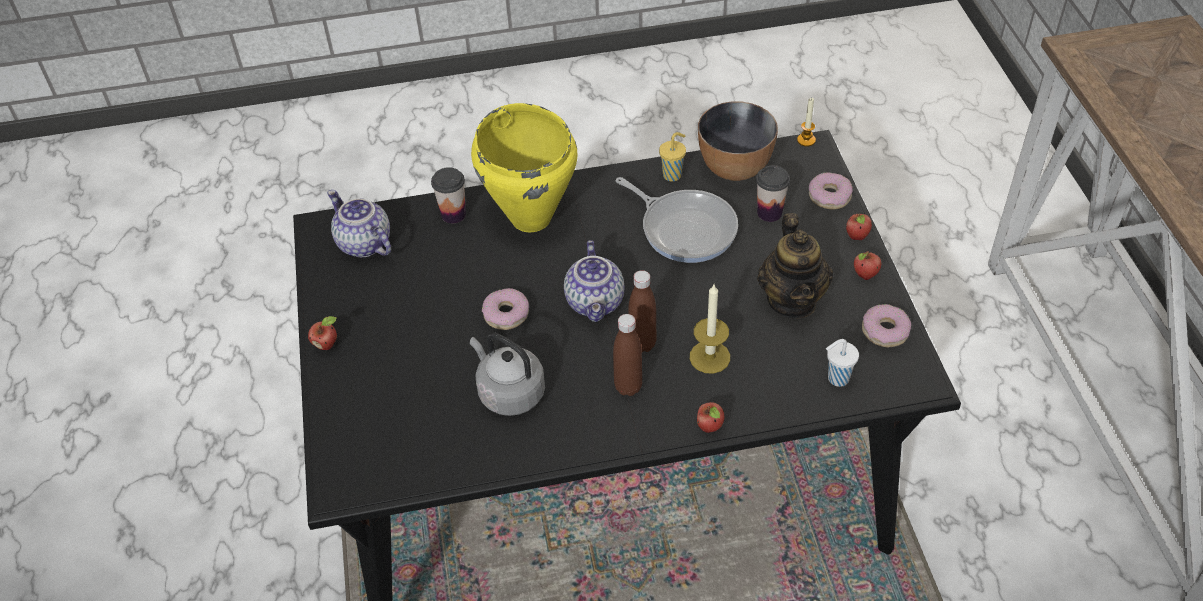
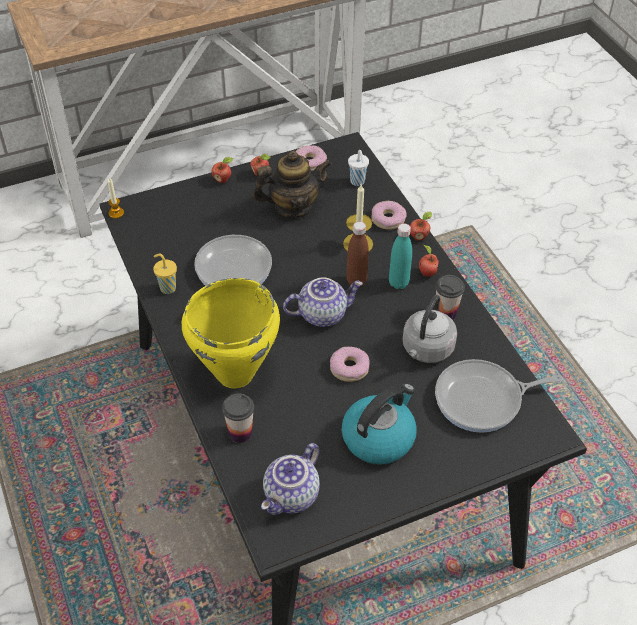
camera: 105 degrees left, 0 degrees up
(327, 344) = (418, 487): apple -> apple (427, 273)
(403, 323) = (379, 437): none -> kettle
(414, 431) = (483, 400): none -> frying pan
(628, 387) = (398, 283): brown bottle -> turquoise bottle
(734, 168) = (154, 251): bowl -> none
(769, 213) = (204, 226): cup -> cup (445, 313)
(829, 196) = (181, 196): donut -> donut (388, 219)

